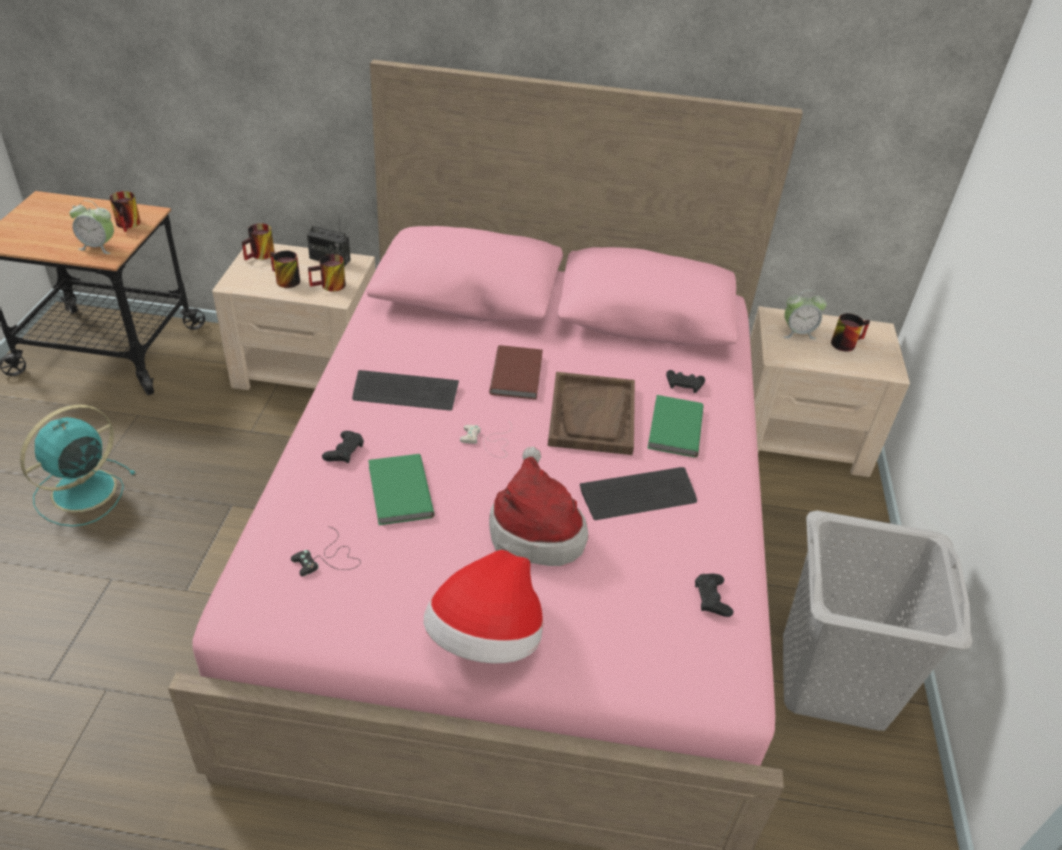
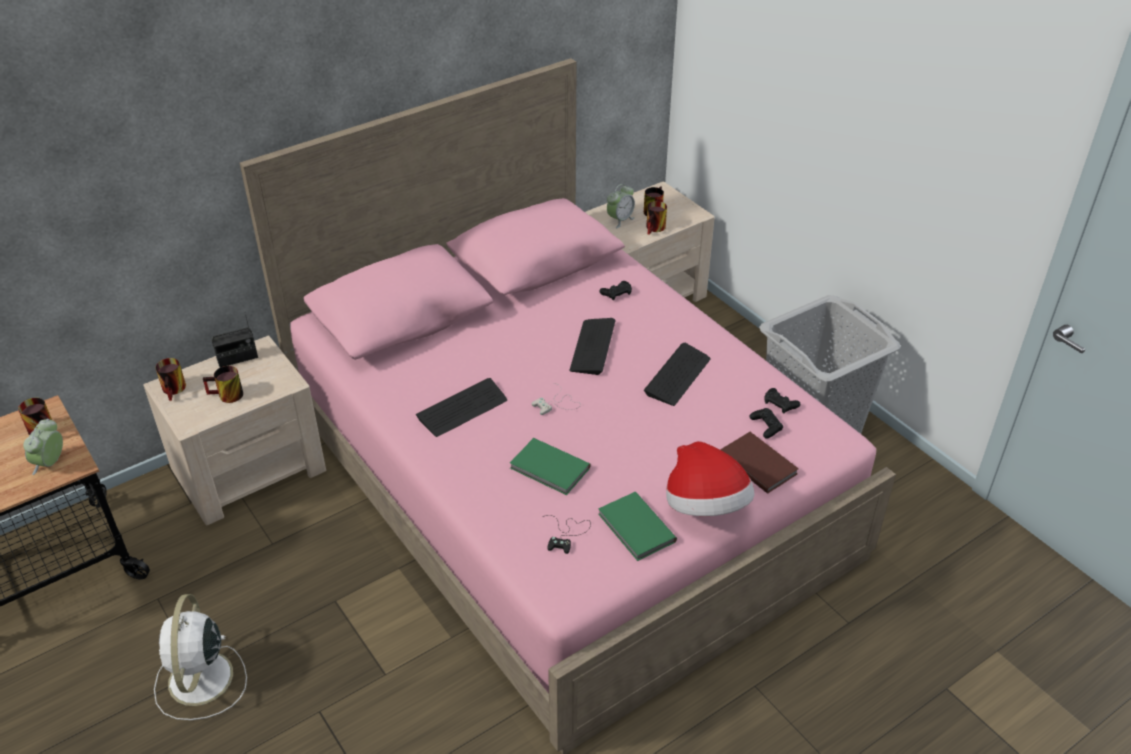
camera: 40 degrees left, 0 degrees up
(81, 492) = (200, 681): turquoise fan -> white fan
(98, 247) = (51, 463): alarm clock -> alarm clock turned 135 degrees clockwise
(329, 286) = (270, 378): mug -> mug (656, 229)
(344, 451) = (481, 470): black game controller -> black game controller (766, 426)
(518, 374) = (514, 350): brown book -> brown book (758, 463)
(535, 530) = (652, 434): hat -> none
(592, 416) = (592, 347): brown tray -> keyboard
(673, 429) = (645, 324): green book -> green book (635, 529)

